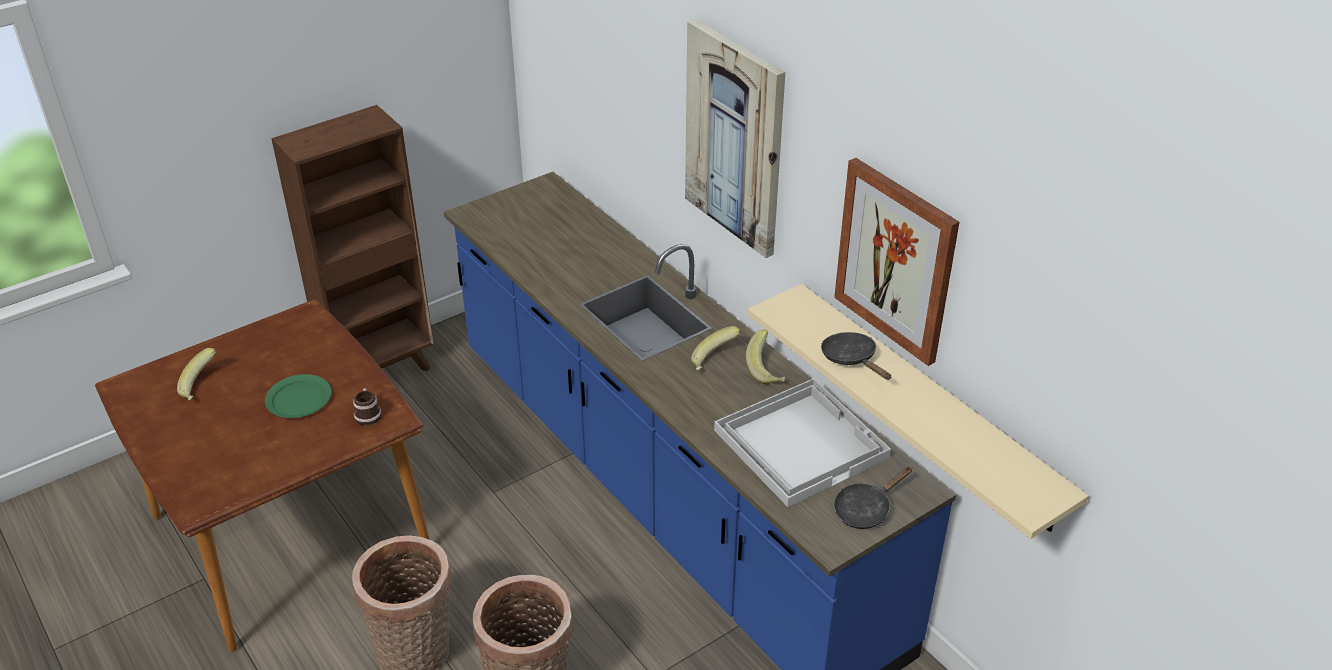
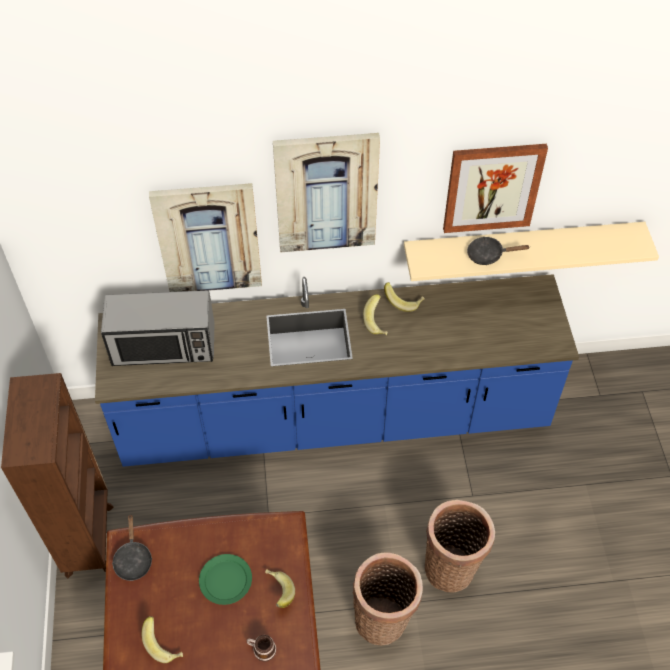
camera: 60 degrees left, 15 degrees up
(304, 443) = (277, 592): none -> banana
(368, 414) = (272, 540): mug -> mug (261, 649)
(546, 224) = (164, 345): none -> microwave
(639, 133) = (208, 238): none -> picture
(801, 442) = (475, 318): white tray -> none
(865, 509) = (543, 317): black frying pan -> black frying pan (133, 559)

